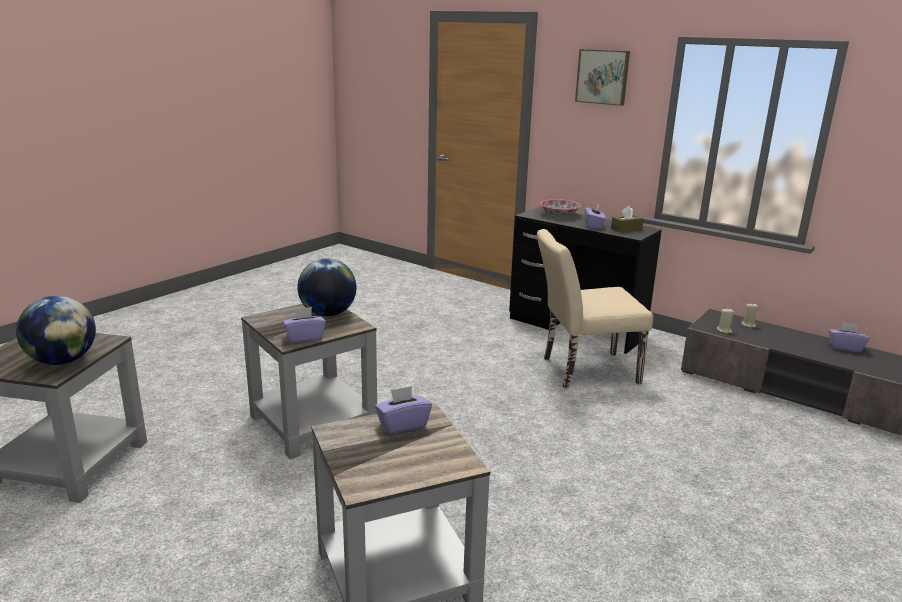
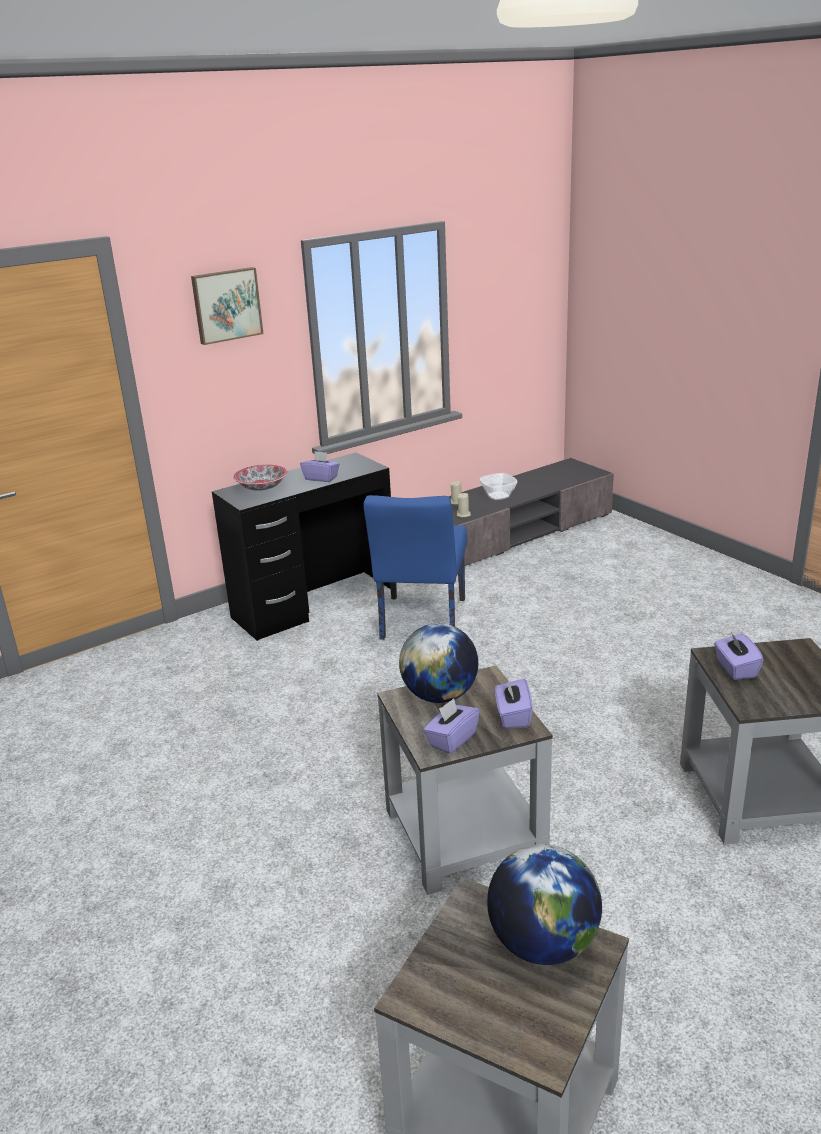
camera: 70 degrees left, 5 degrees up
(582, 370) = (421, 623): beige chair -> blue chair
(626, 229) = (346, 466): brown tissue box -> none
(790, 341) = (497, 496): none -> bowl
(845, 347) = (518, 481): purple tissue box -> purple tissue box (452, 739)

